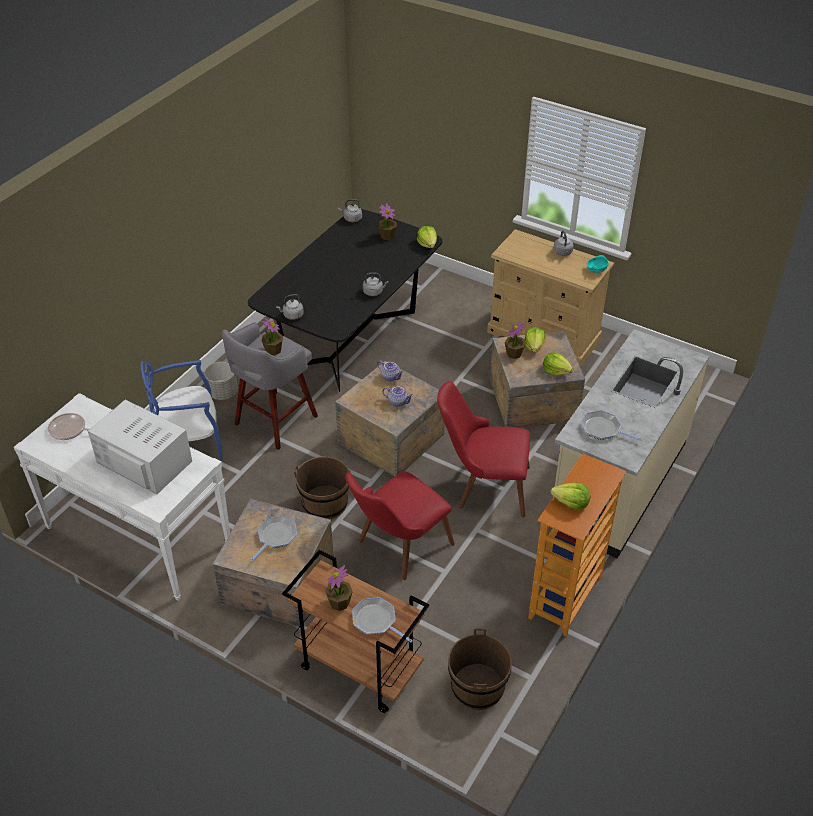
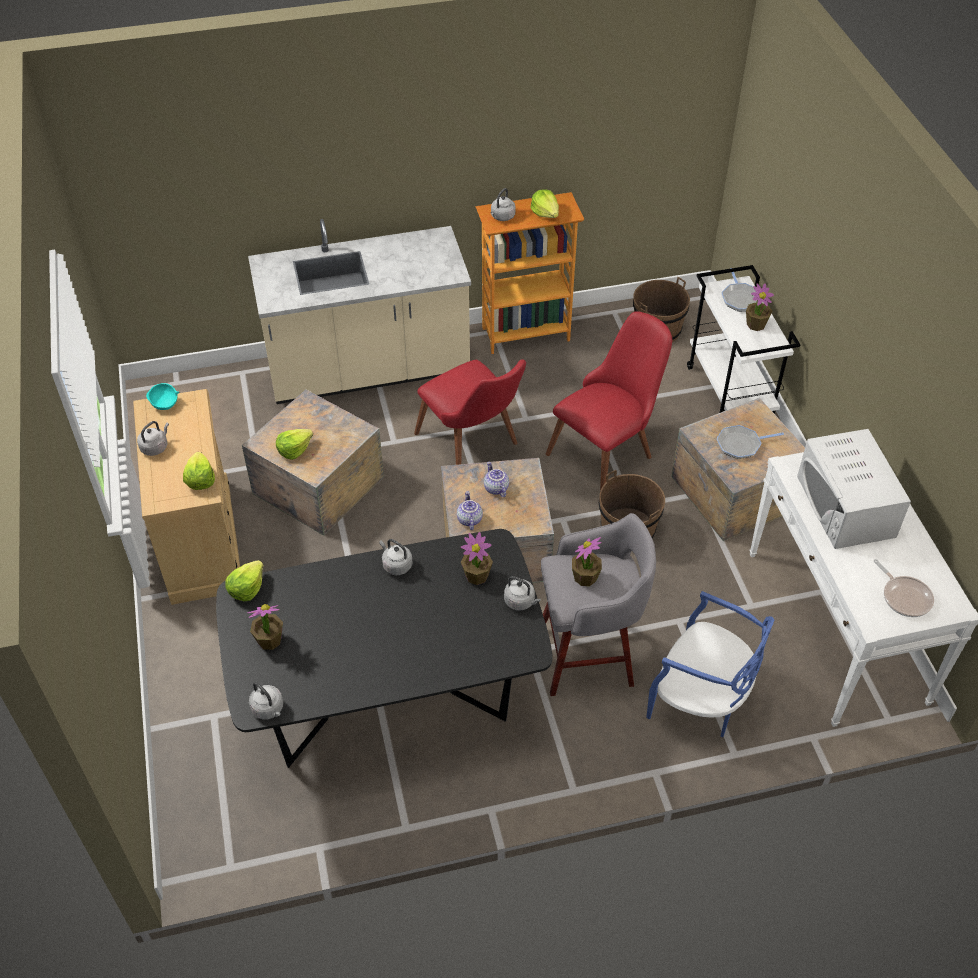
camera: 135 degrees left, 5 degrees up
(222, 393) = (609, 742): grey planter -> none
(357, 668) = (730, 393): brown cart -> white cart
(397, 548) = (608, 449): red chair -> red chair turned 45 degrees counterclockwise
(514, 354) = (324, 456): potted plant -> potted plant (476, 575)
(556, 370) = (316, 413): lettuce -> lettuce (200, 480)
(594, 475) = (502, 217): none -> grey kettle
(603, 429) = (424, 263): frying pan -> none

